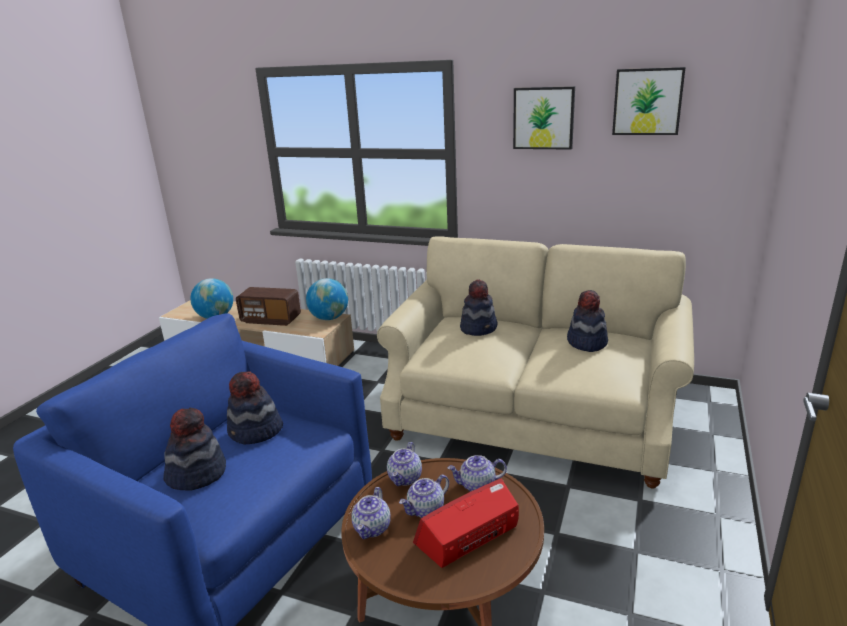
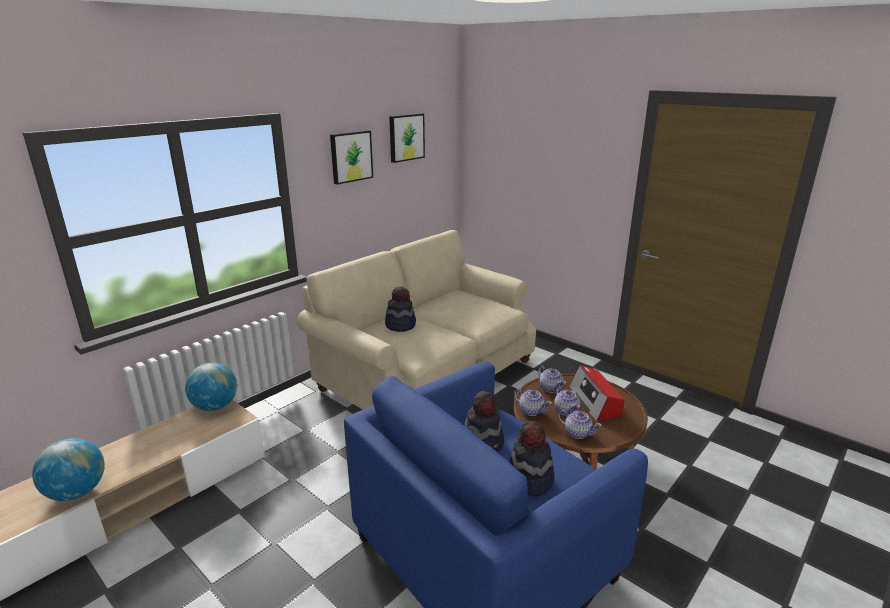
camera: 70 degrees left, 0 degrees up
(271, 320) = (159, 446): radio -> none
(477, 485) = (551, 388): teapot -> teapot turned 45 degrees counterclockwise
(586, 342) = (459, 301): hat -> none

